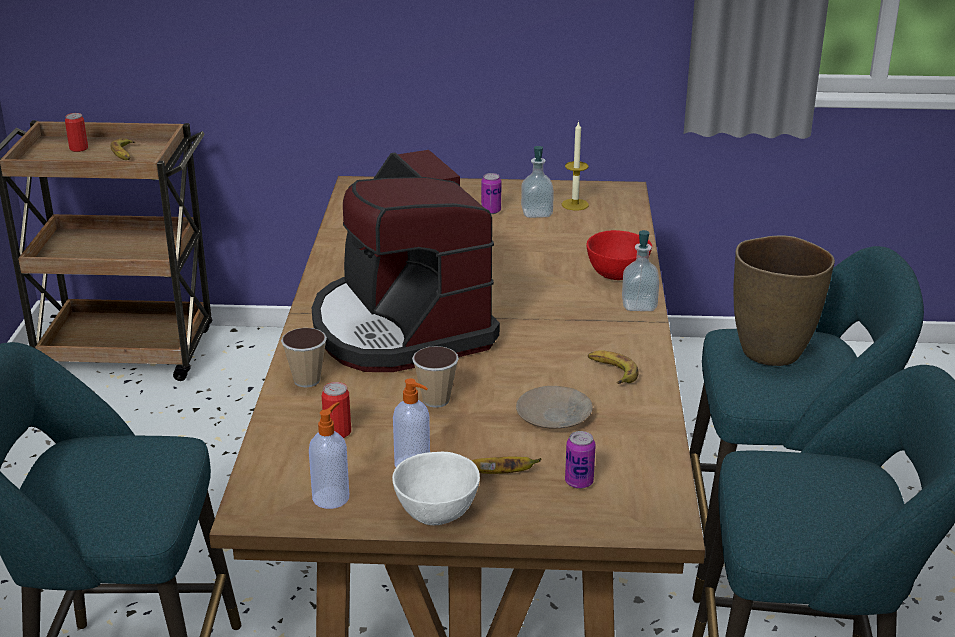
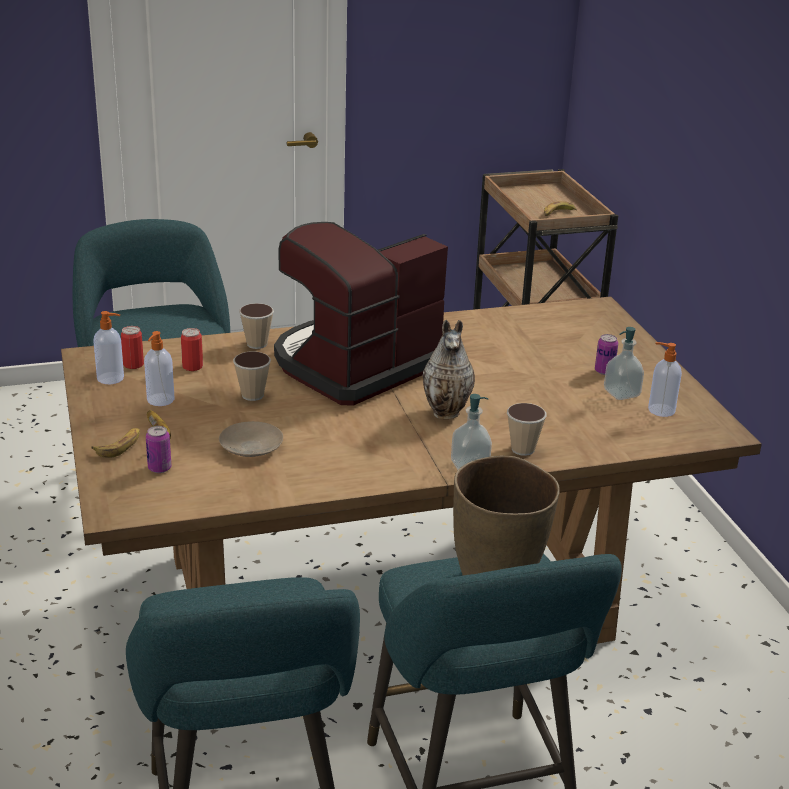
camera: 70 degrees right, 0 degrees up
(79, 148) = (550, 198): can -> can (133, 364)
(437, 513) = (102, 418): white bowl -> none
(532, 297) = (447, 412): none -> vase
(575, 204) = (660, 410): candle -> soap dispenser
(611, 371) = (337, 464): banana -> banana (119, 446)
(618, 275) = (523, 449): red bowl -> cup

